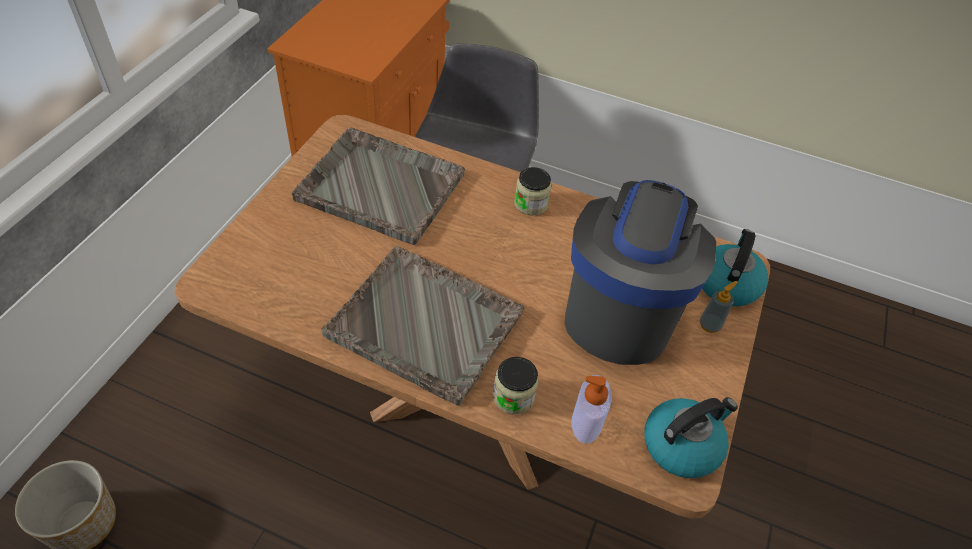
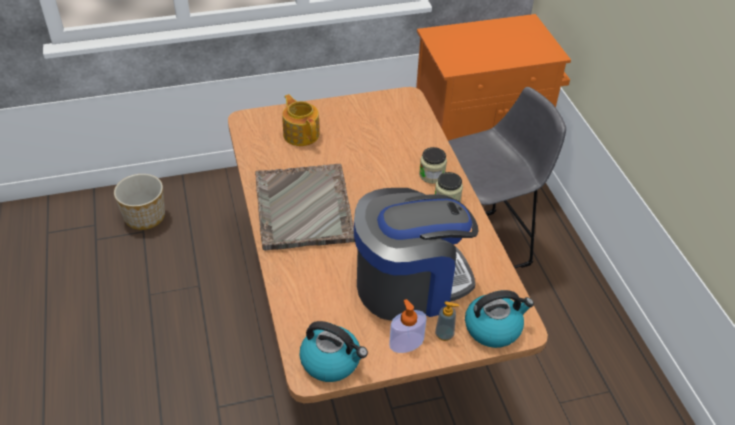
camera: 55 degrees right, 5 degrees down
(297, 249) = (301, 134): none -> teapot
(379, 186) = (381, 134): grey tray -> none
(513, 396) = (291, 269): jar -> jar (432, 175)
(586, 422) = (305, 309): soap dispenser -> soap dispenser (406, 342)

